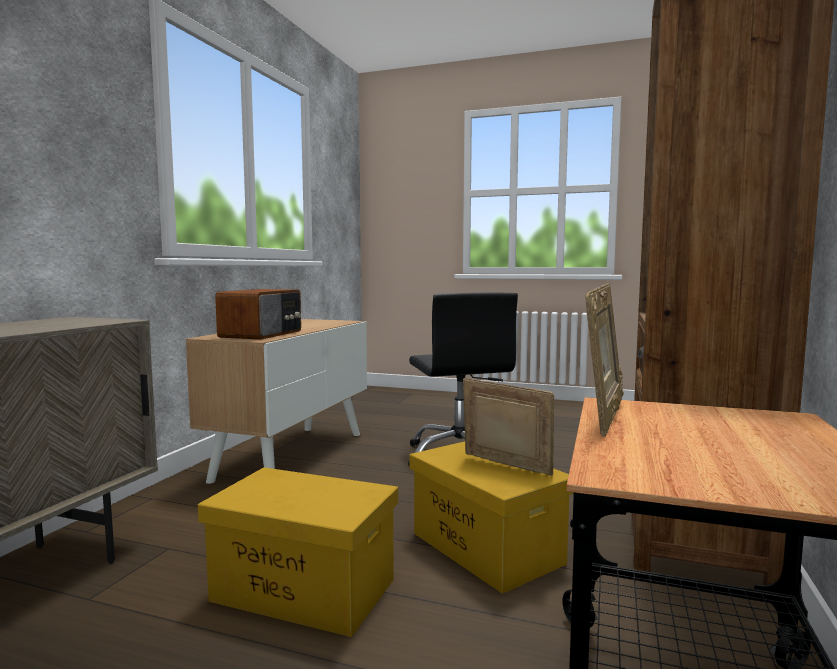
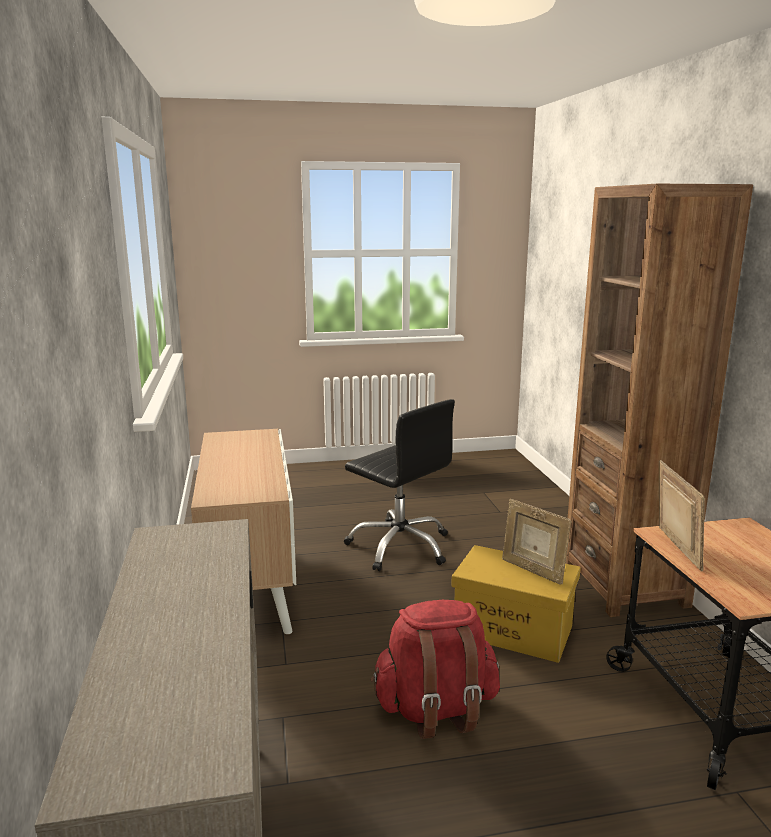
camera: 30 degrees left, 10 degrees up
(263, 334) = (249, 481): radio -> none
(302, 590) = (436, 710): yellow storage box -> red backpack
(506, 468) = (532, 571): picture frame -> picture frame turned 135 degrees counterclockwise

